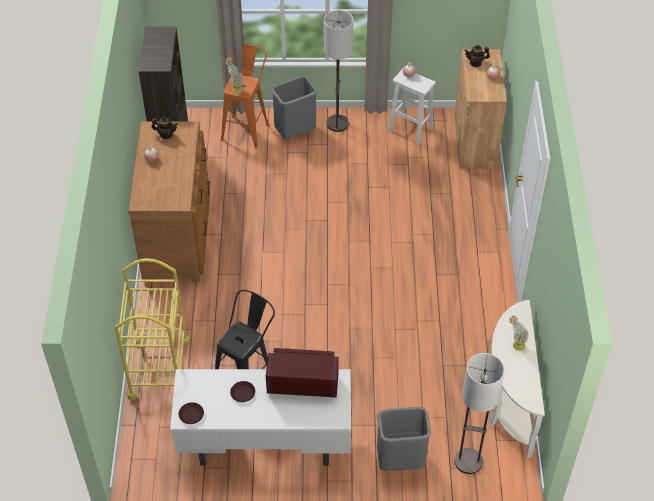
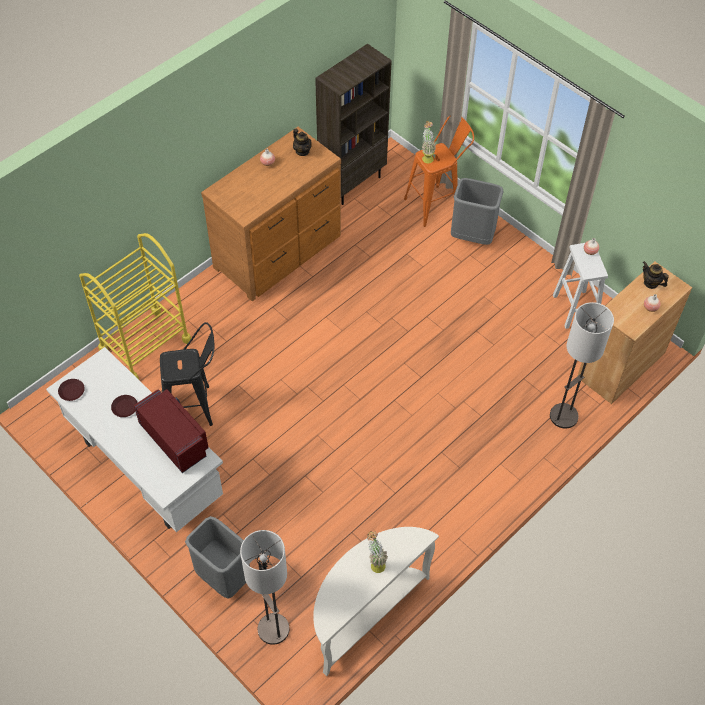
camera: 45 degrees right, 5 degrees up
(337, 123) = (517, 255): floor lamp -> floor lamp (563, 416)

